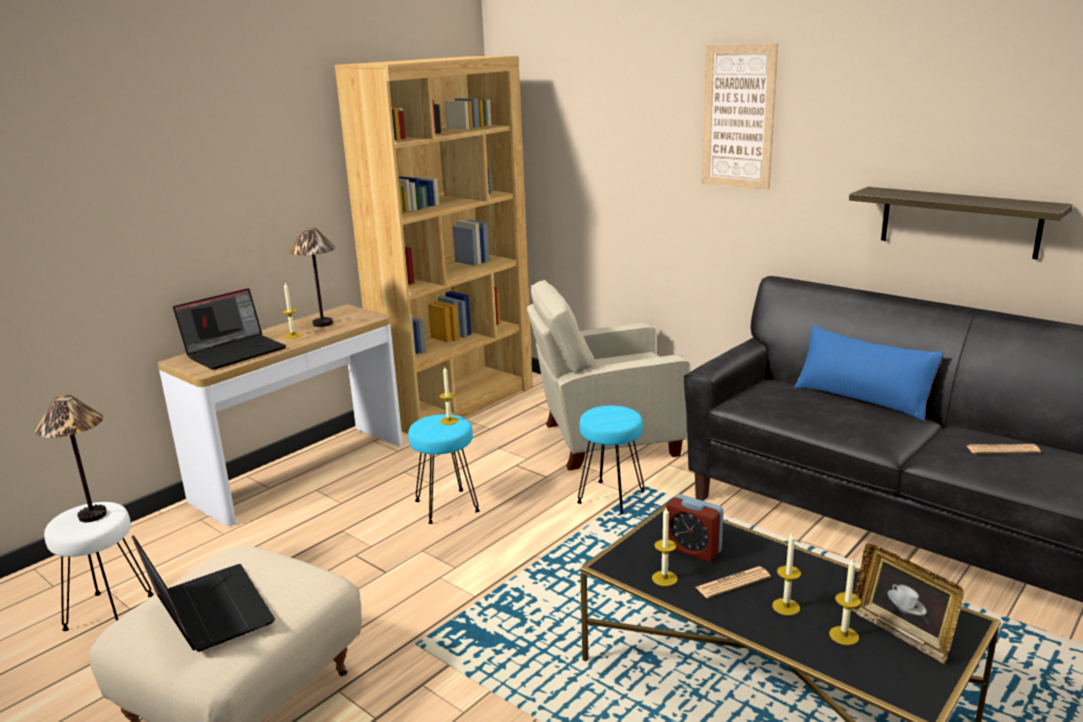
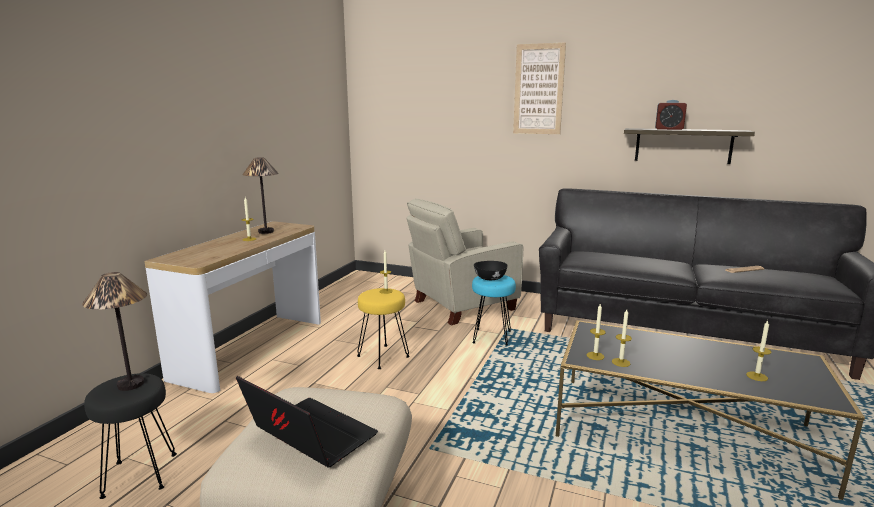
camera: 20 degrees left, 5 degrees down
(110, 611) = (140, 474): white stool -> black stool
(235, 351) = (210, 250): laptop -> none
(446, 507) = (383, 357): turquoise stool -> yellow stool
(457, 403) = (342, 295): brown bookcase -> none
(605, 415) = (489, 278): none -> black bowl
(693, 549) = (620, 344): alarm clock -> alarm clock (669, 129)
(733, 583) = (663, 358): newspaper -> none
(786, 607) = (708, 366): candle -> candle (595, 356)
(862, 398) = (639, 255): blue pillow -> none
(901, 632) = (783, 369): picture frame -> none

